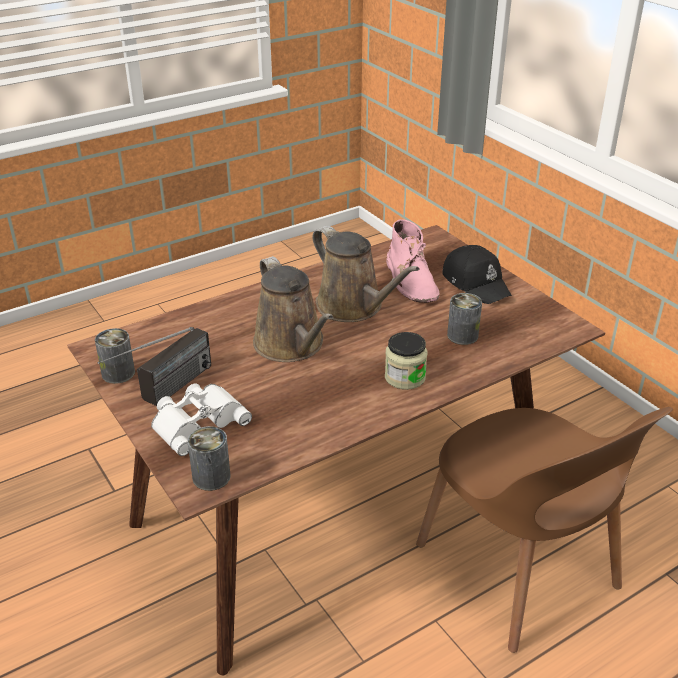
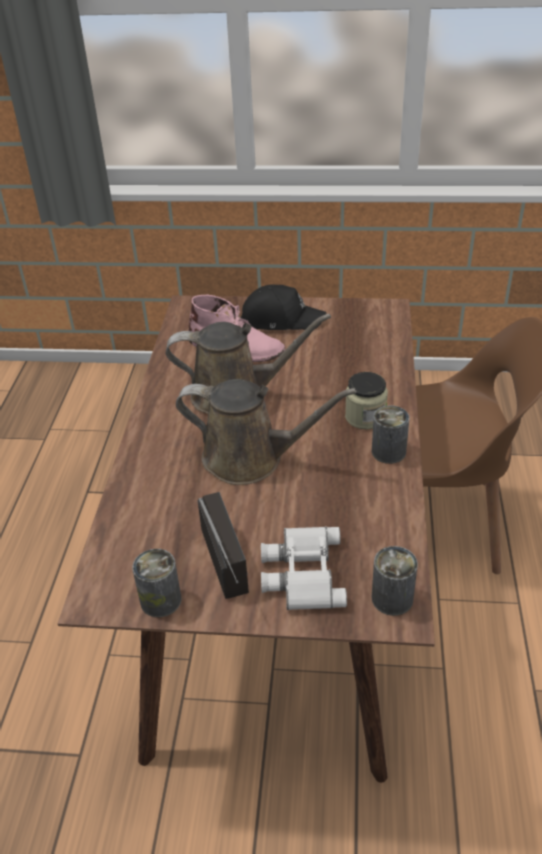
camera: 50 degrees left, 5 degrees up
(462, 335) = (342, 361): can -> can (388, 451)

